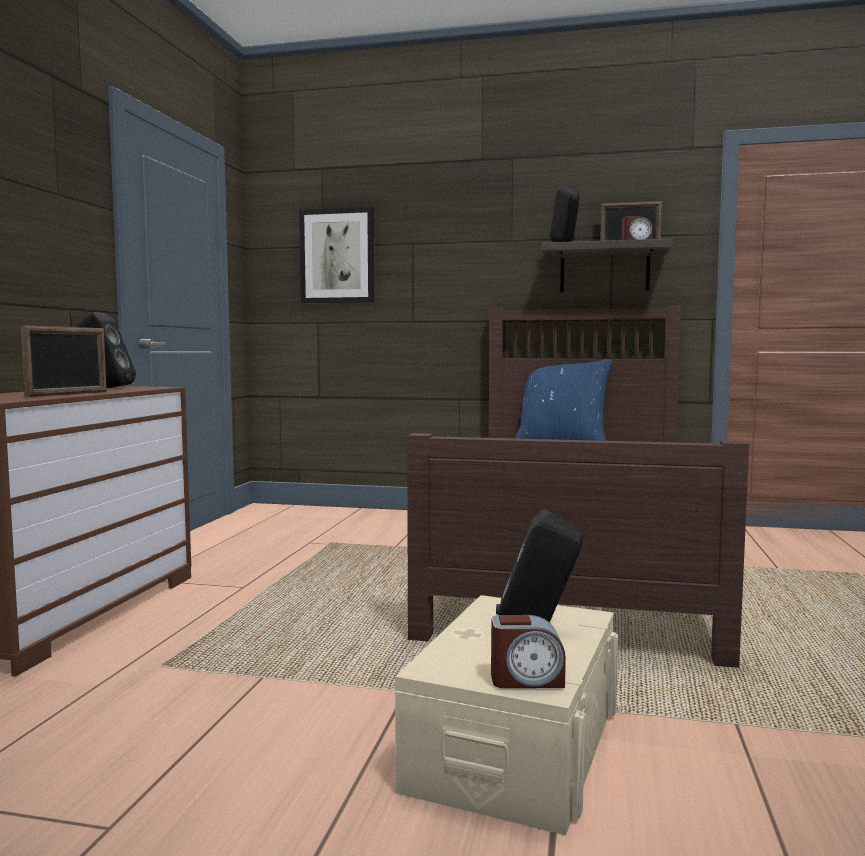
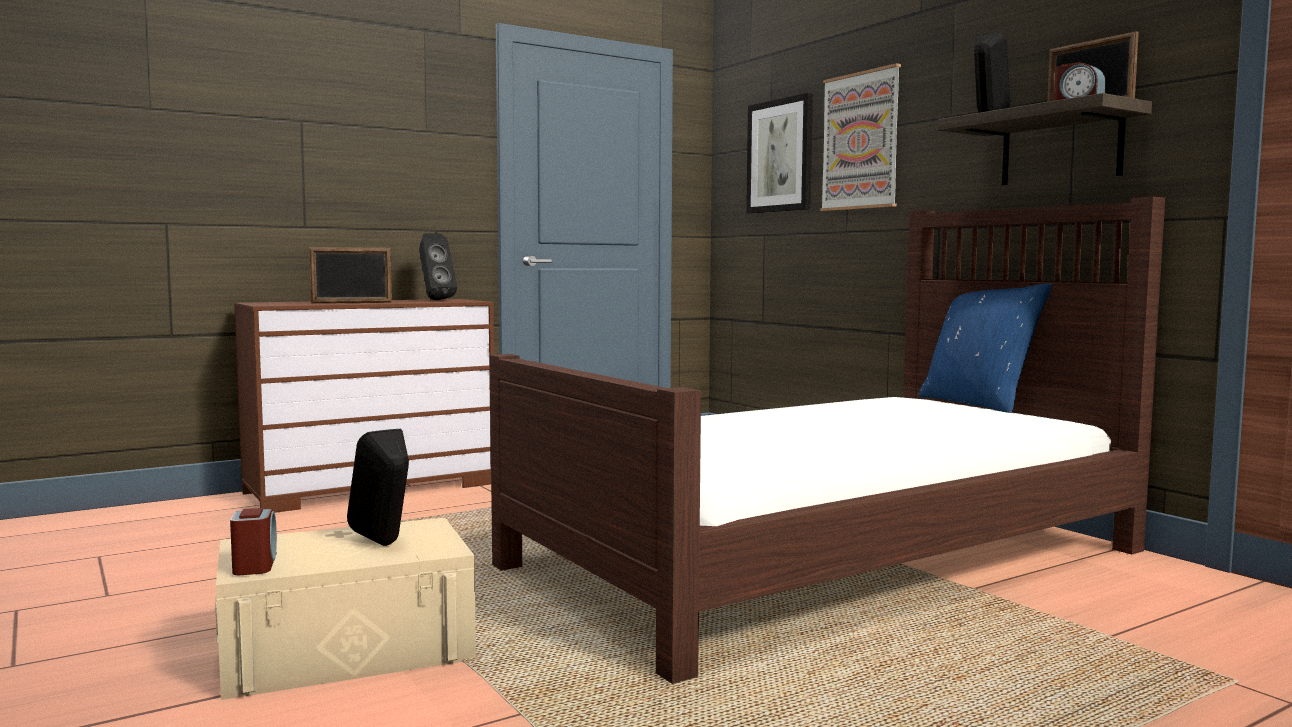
camera: 45 degrees right, 0 degrees up
(427, 251) = (860, 141): none -> picture
(526, 680) = (255, 565): alarm clock -> alarm clock turned 150 degrees counterclockwise

